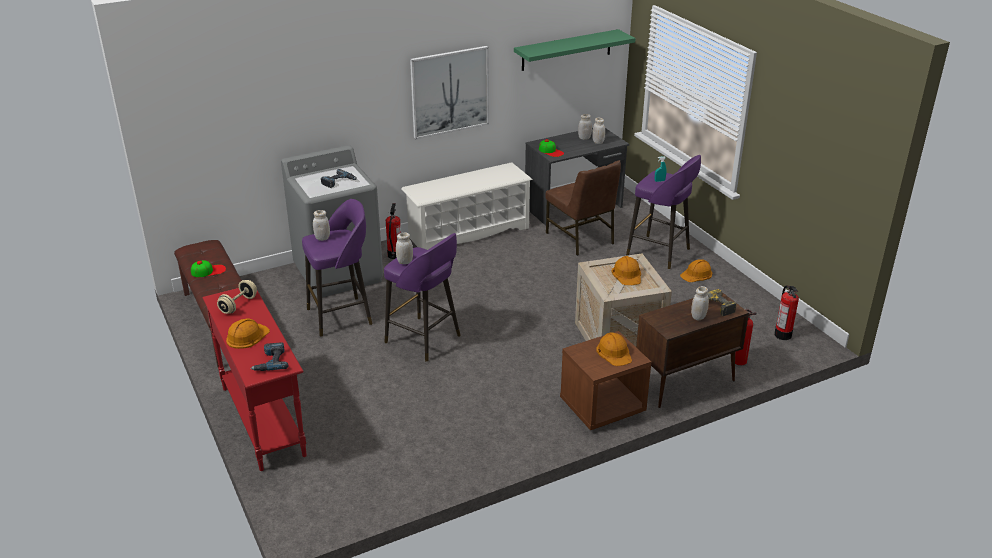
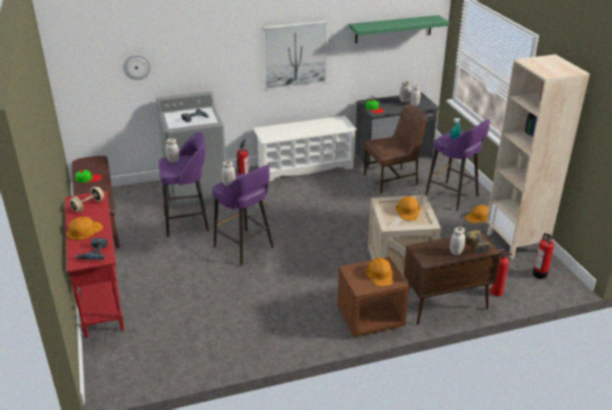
camera: 10 degrees right, 0 degrees up
(256, 121) = (137, 66): none -> wall clock
(581, 238) = (392, 180): brown chair -> brown chair turned 90 degrees counterclockwise
(747, 301) = (516, 243): none -> beige bookcase

